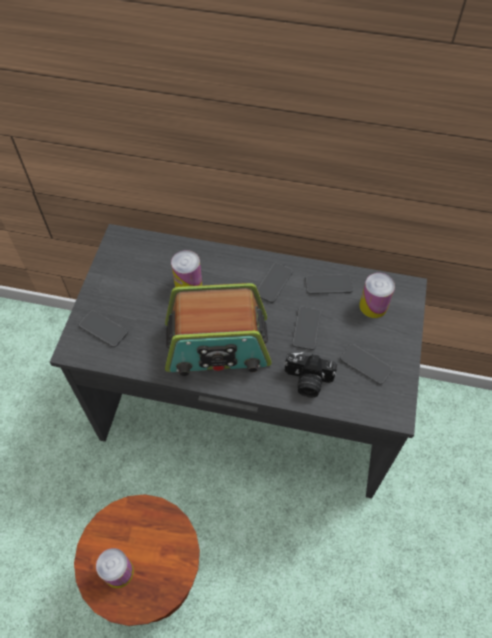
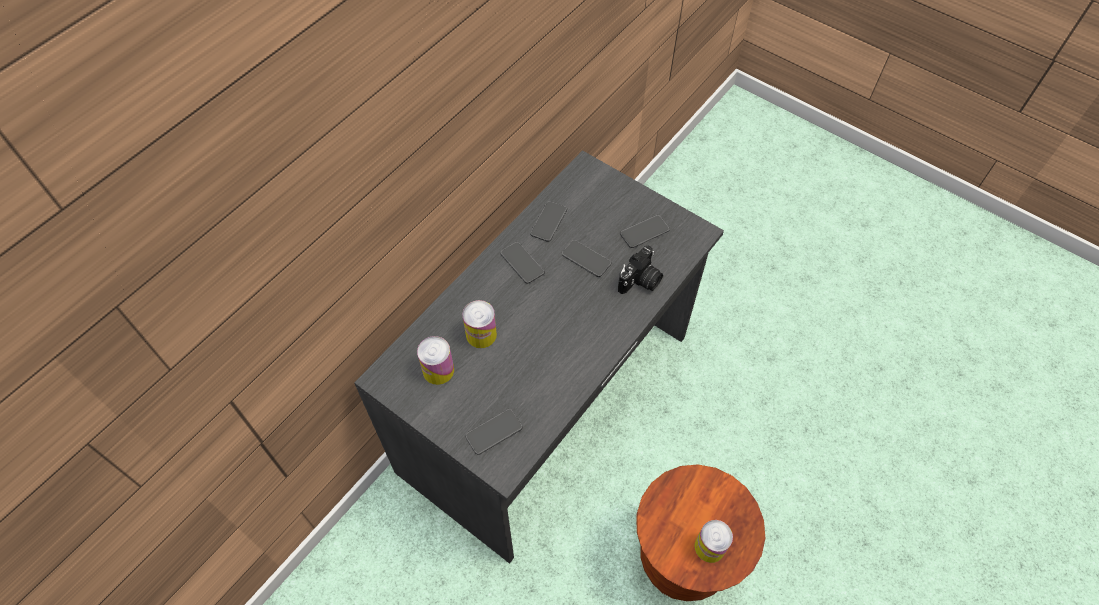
camera: 65 degrees left, 0 degrees up
(217, 345) = (567, 336): radio -> none
(373, 306) = (589, 200): can -> can (438, 370)

